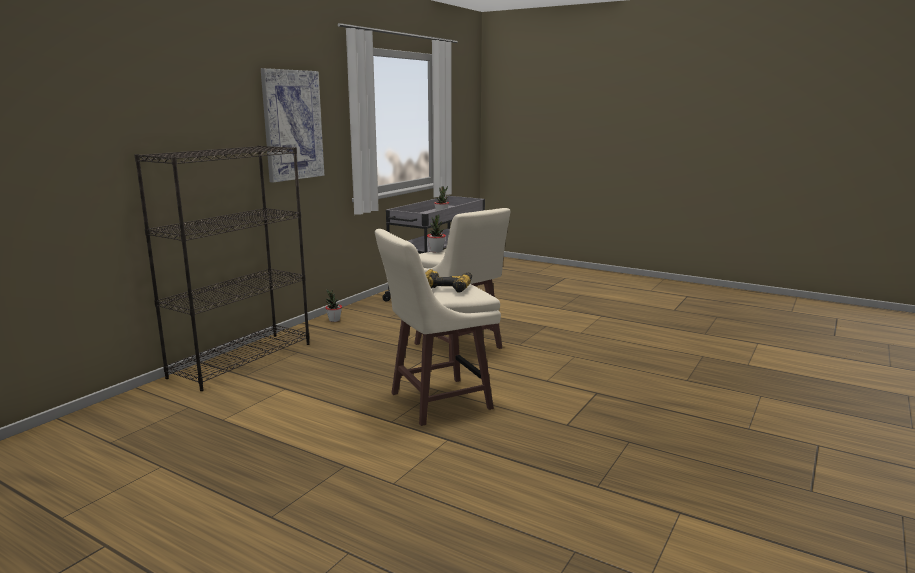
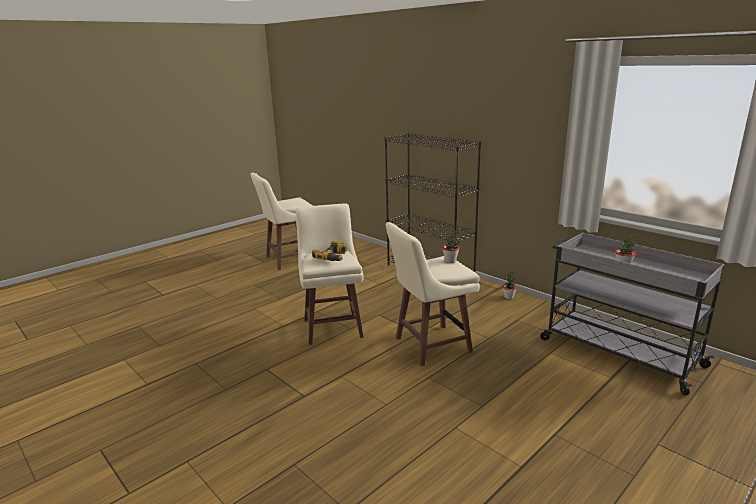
camera: 105 degrees right, 5 degrees up
(112, 506) = (289, 260): none -> beige stool
(292, 125) = (517, 130): picture -> none

